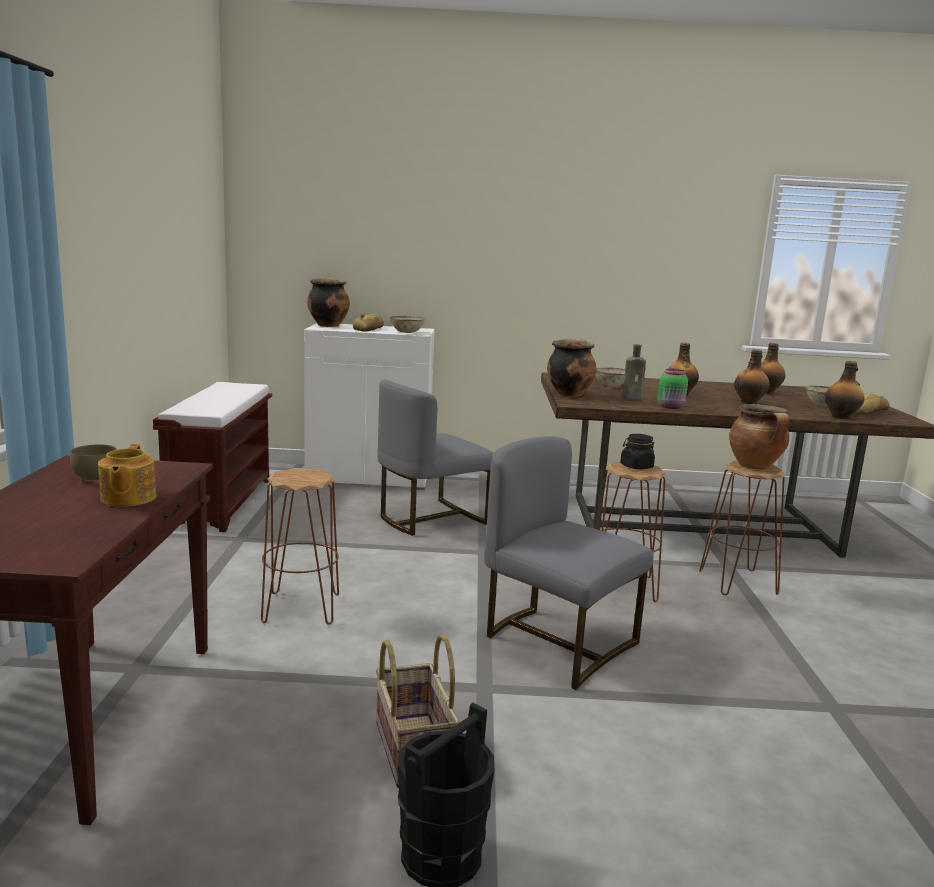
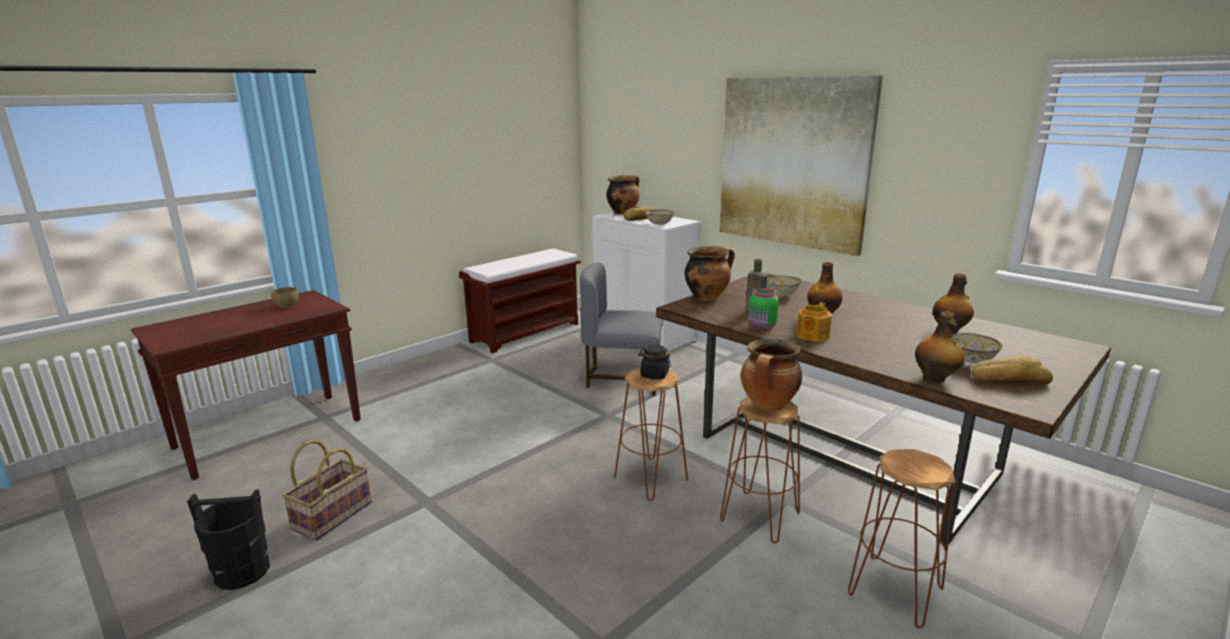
camera: 45 degrees right, 5 degrees up
(127, 498) = (265, 320): teapot -> teapot (812, 336)
(300, 608) = (439, 413): brown stool -> brown stool (894, 590)
(550, 259) = (793, 162): none -> picture
(557, 642) = (521, 496): grey chair -> none
(749, 402) = (874, 338): bottle -> none

